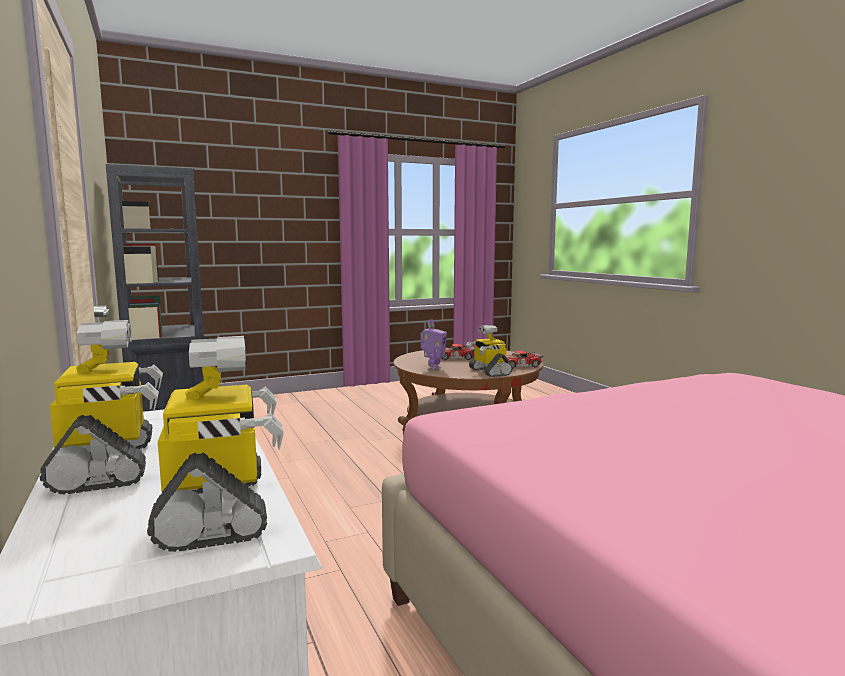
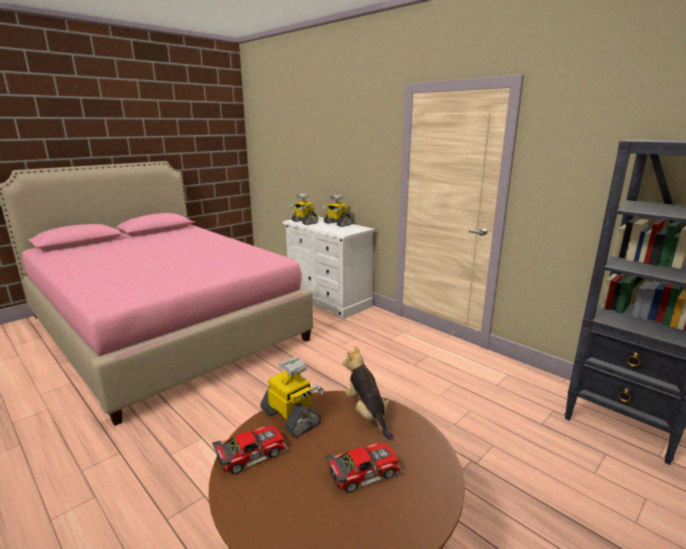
camera: 160 degrees right, 10 degrees up
(433, 368) = (367, 413): toy robot -> plush toy

